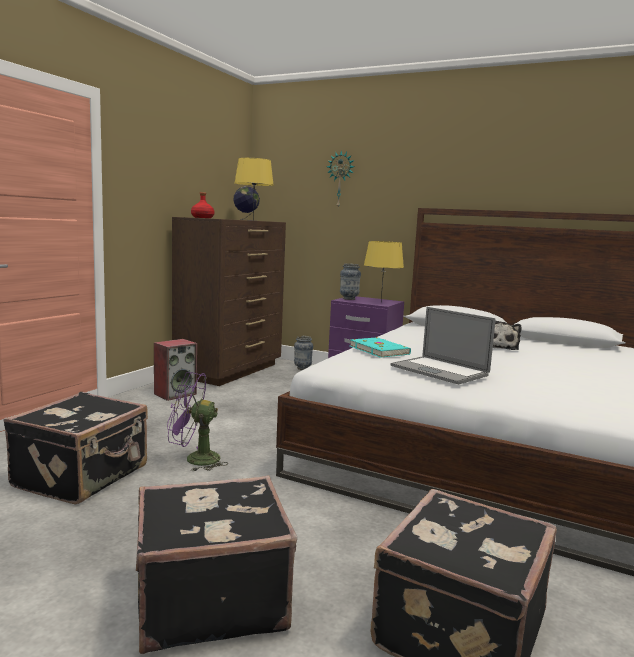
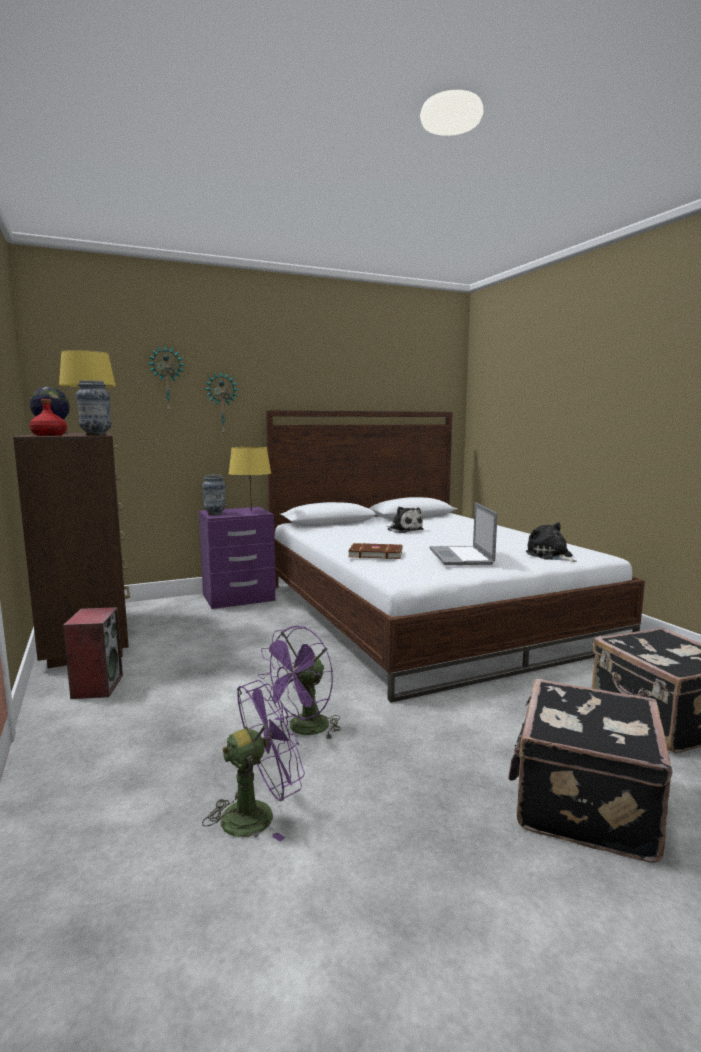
camera: 50 degrees left, 0 degrees up
(83, 476) = (258, 813): black suitcase -> purple fan
(302, 368) = (157, 606): vase -> vase (96, 435)
(379, 350) = (375, 553): turquoise book -> brown book
(382, 201) = (221, 403): none -> wall clock
(439, 370) = (460, 556): laptop -> laptop turned 90 degrees clockwise
(552, 401) = (550, 556): none -> plush toy

